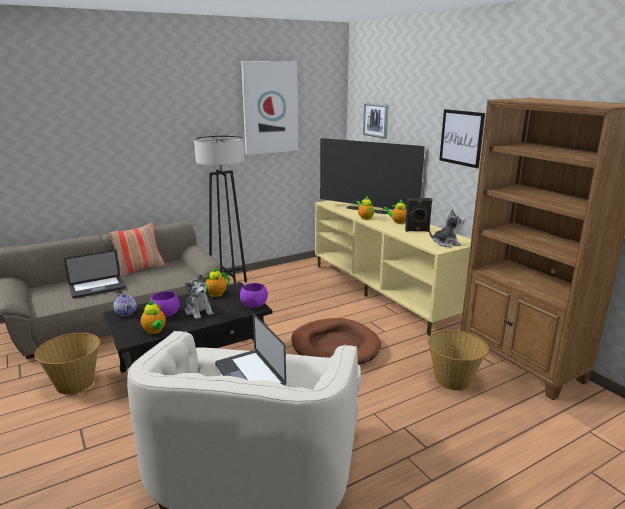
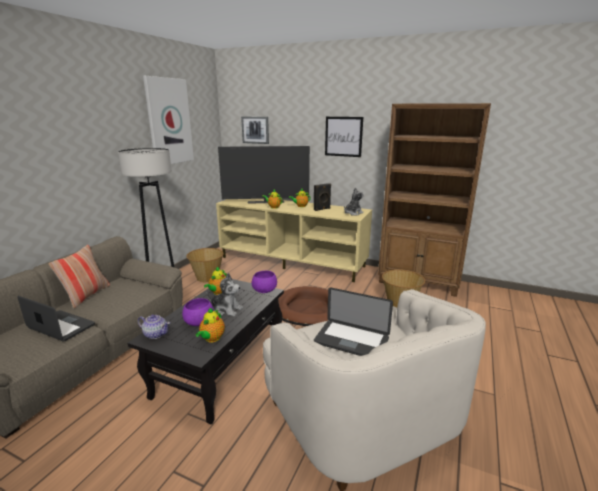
camera: 35 degrees left, 0 degrees up
(75, 383) = (109, 433): basket -> basket (207, 277)
(97, 288) = (61, 326): laptop -> laptop turned 90 degrees counterclockwise
(155, 331) = (211, 339): teapot -> teapot turned 90 degrees clockwise

